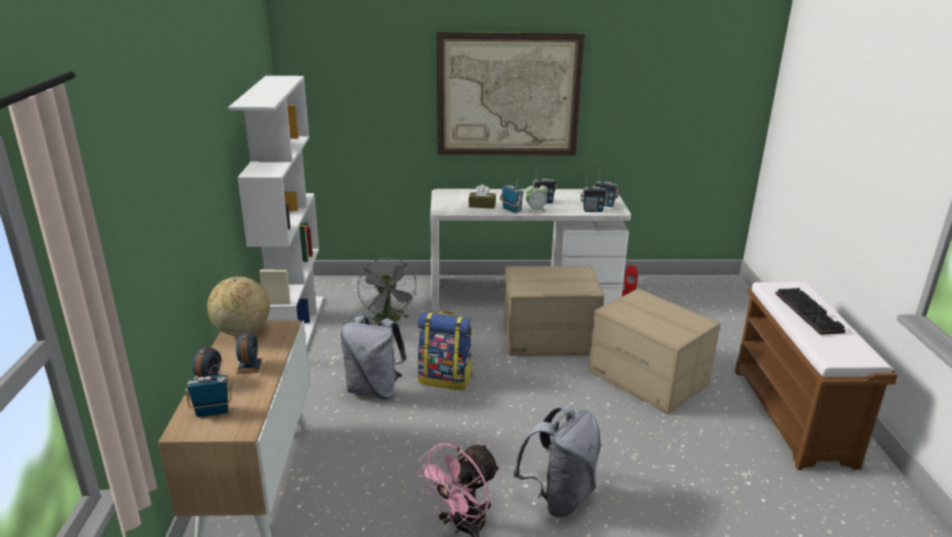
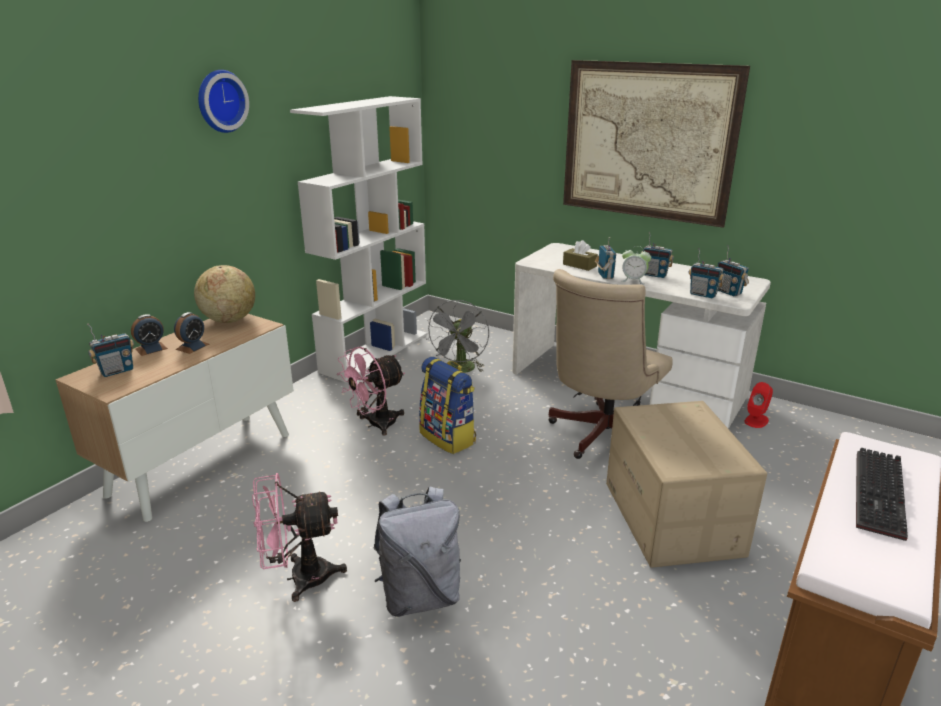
camera: 35 degrees right, 0 degrees up
(194, 111) = (220, 101): none -> wall clock
(212, 412) = (117, 371): radio -> radio turned 120 degrees clockwise
(374, 390) = (375, 425): grey backpack -> pink fan
(549, 339) = (601, 436): cardboard box -> beige office chair

